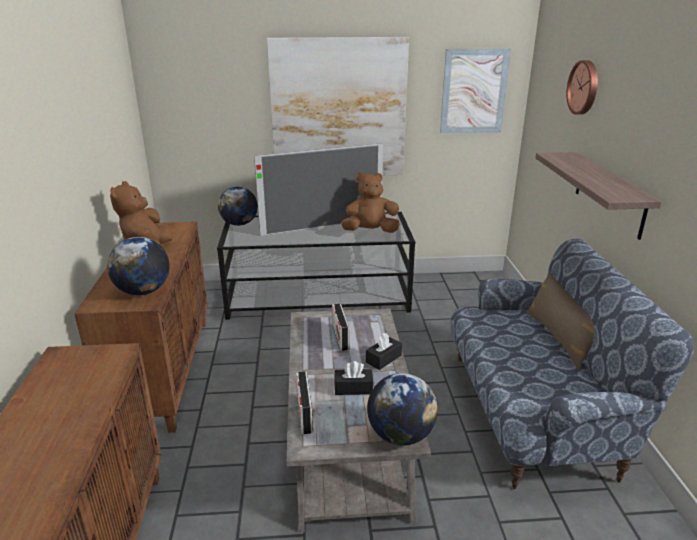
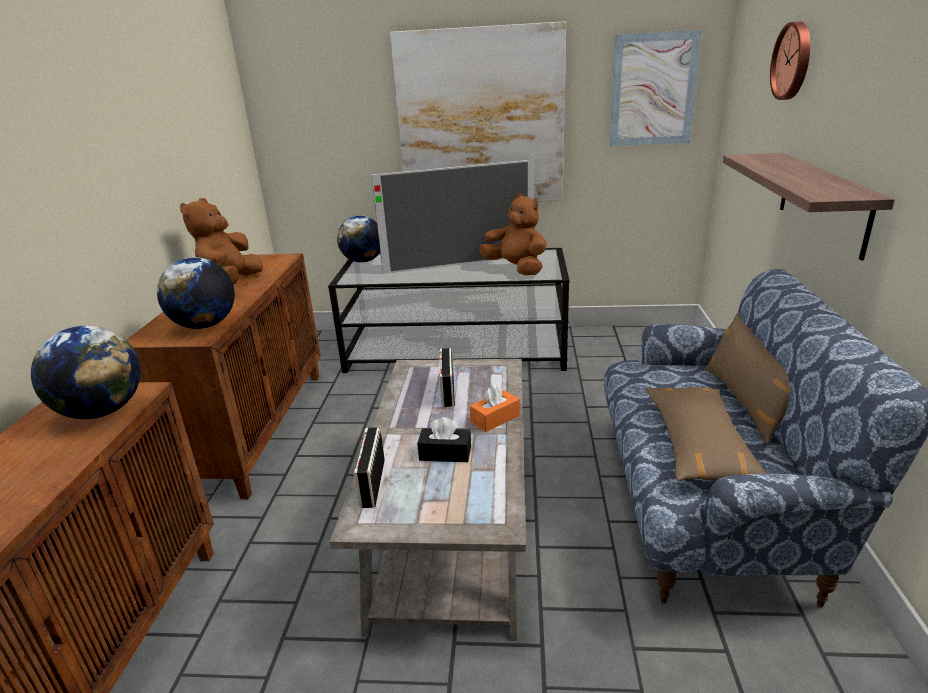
camera: 10 degrees right, 0 degrees up
(370, 231) = (516, 269): brown plush toy -> brown plush toy turned 45 degrees clockwise
(383, 359) = (495, 419): black tissue box -> orange tissue box
(400, 435) = (490, 517): globe -> globe (102, 411)
(532, 372) = (698, 445): none -> brown pillow

